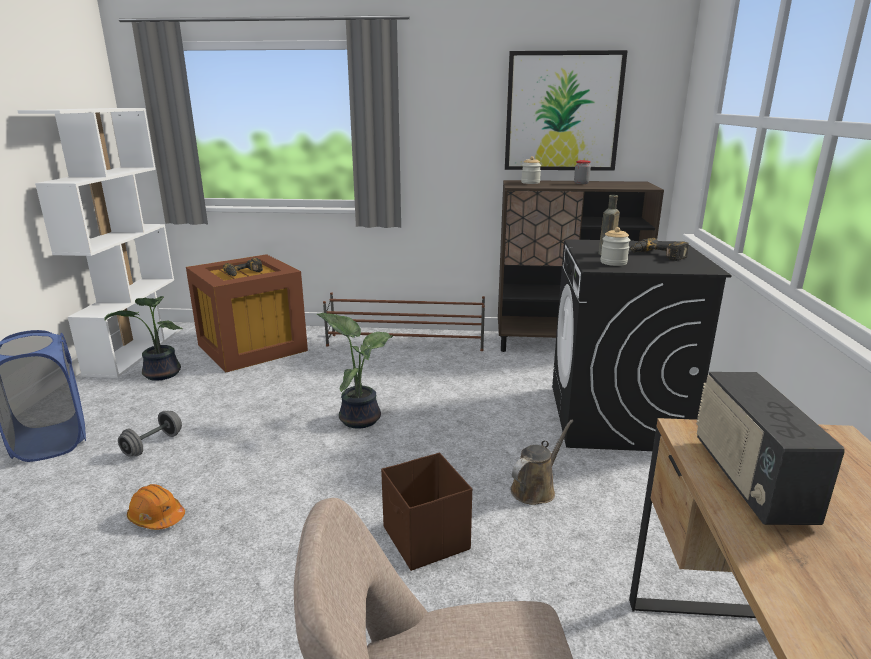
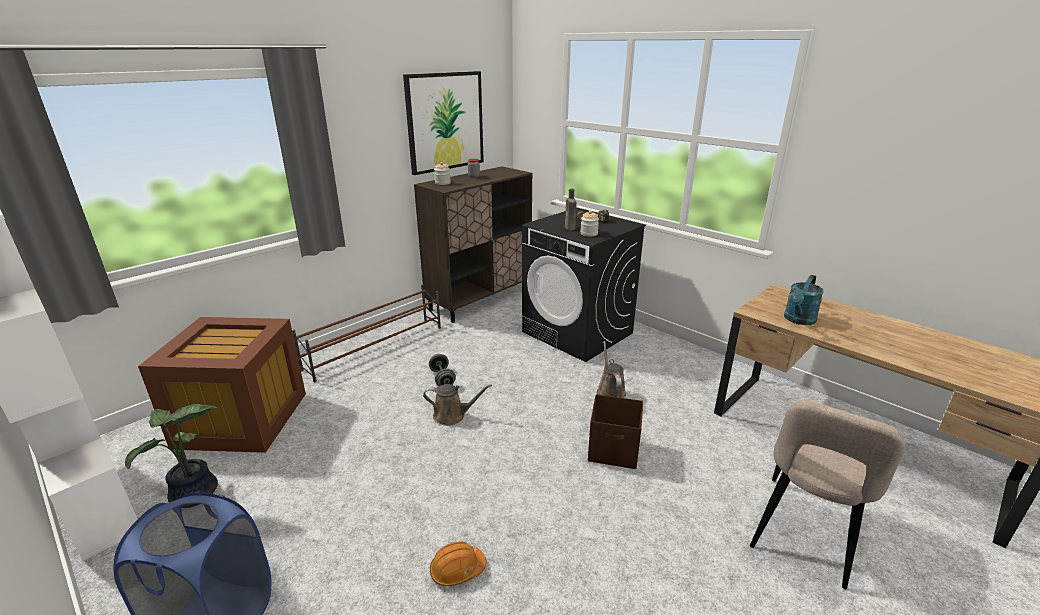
camera: 50 degrees left, 5 degrees up
(153, 445) = (336, 541): grey dumbbell -> grey dumbbell (442, 379)
(244, 273) = (224, 344): power drill -> none
(359, 418) = (452, 415): potted plant -> brown watering can
(748, 480) = (798, 320): radio -> turquoise watering can

